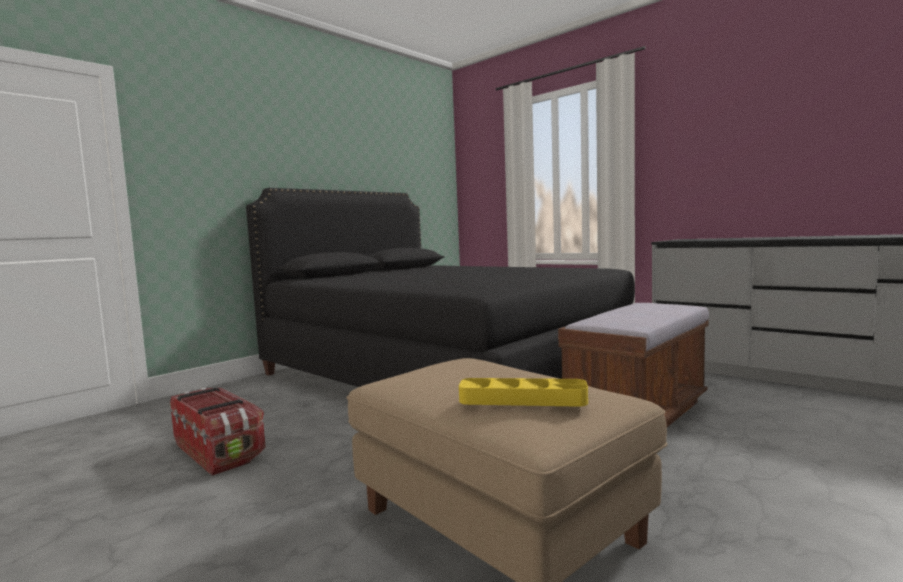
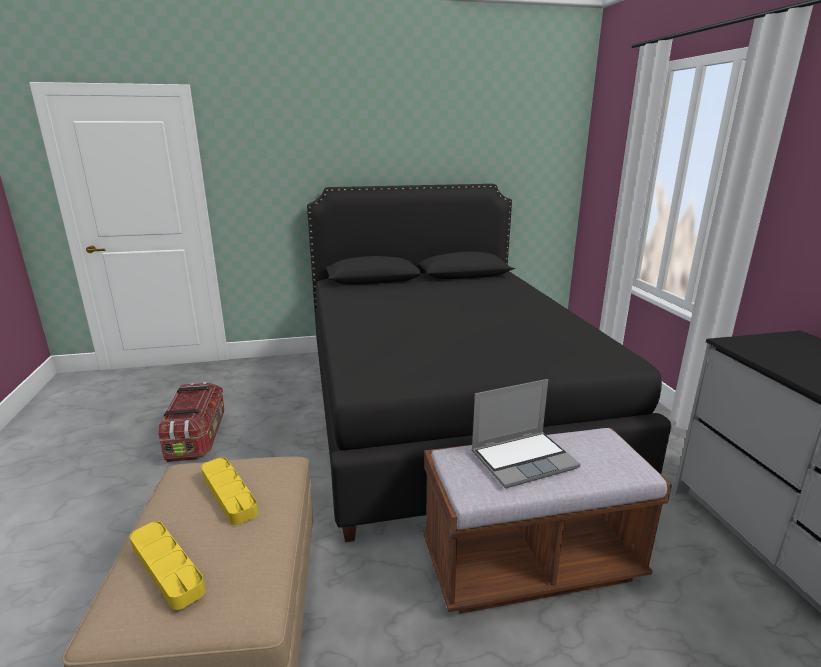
camera: 35 degrees right, 15 degrees up
(470, 370) = (229, 494): none -> yellow tray
(630, 313) = (524, 459): none -> laptop

